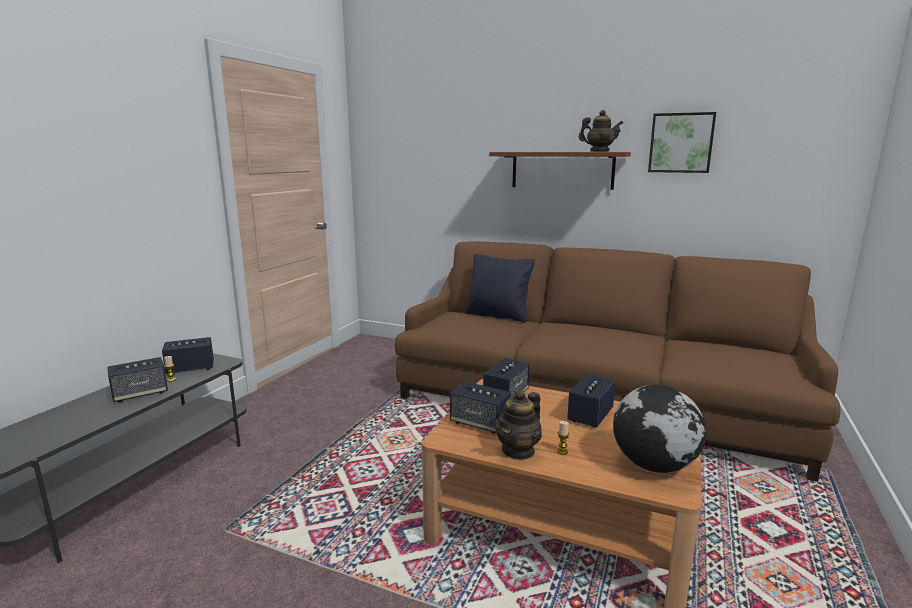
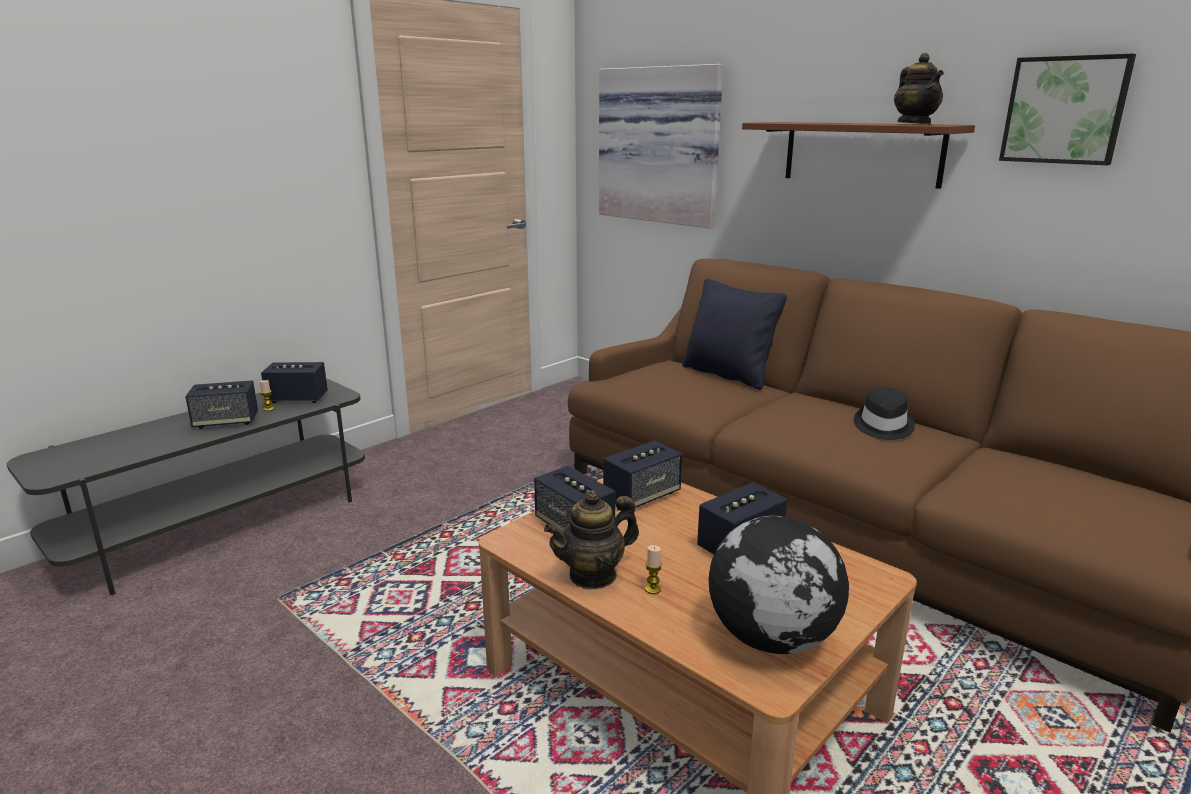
camera: 20 degrees right, 5 degrees up
(420, 169) = (661, 146): none -> picture
(599, 151) = (914, 124): teapot -> teapot turned 60 degrees clockwise
(615, 334) = (882, 426): none -> black hat

